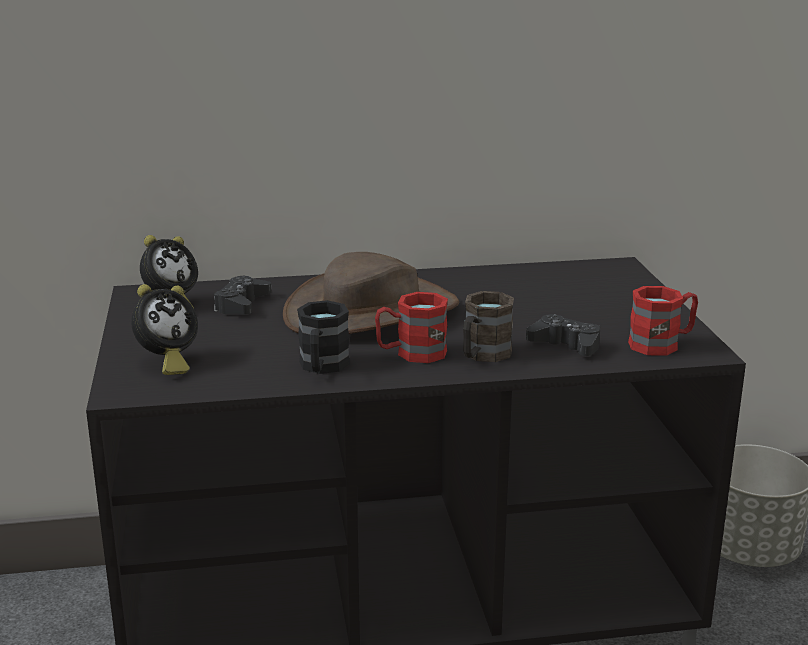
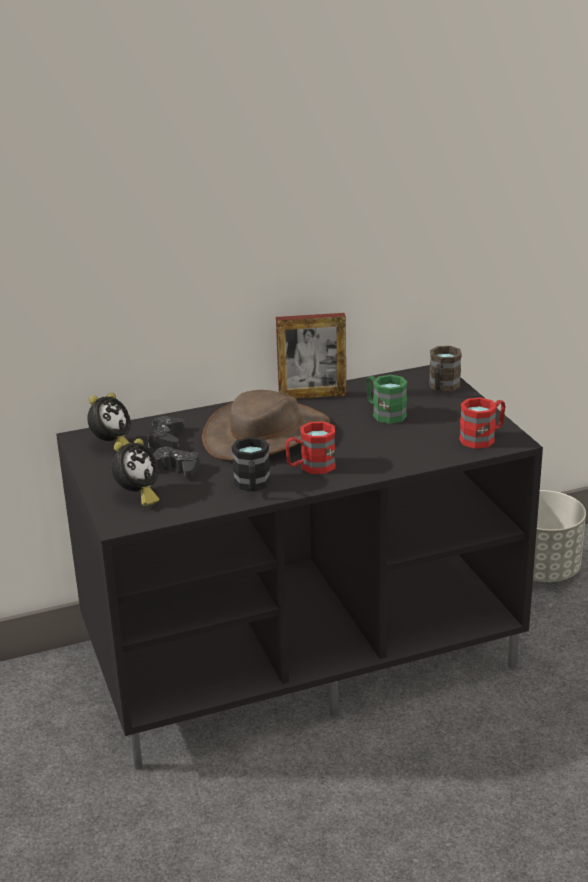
camera: 10 degrees left, 5 degrees up
(450, 276) = (312, 395): none -> picture frame
(482, 355) = (361, 462): brown mug -> brown mug (442, 387)
(536, 303) = (384, 413): none -> green mug
(566, 345) = (417, 446): black game controller -> black game controller (175, 469)

